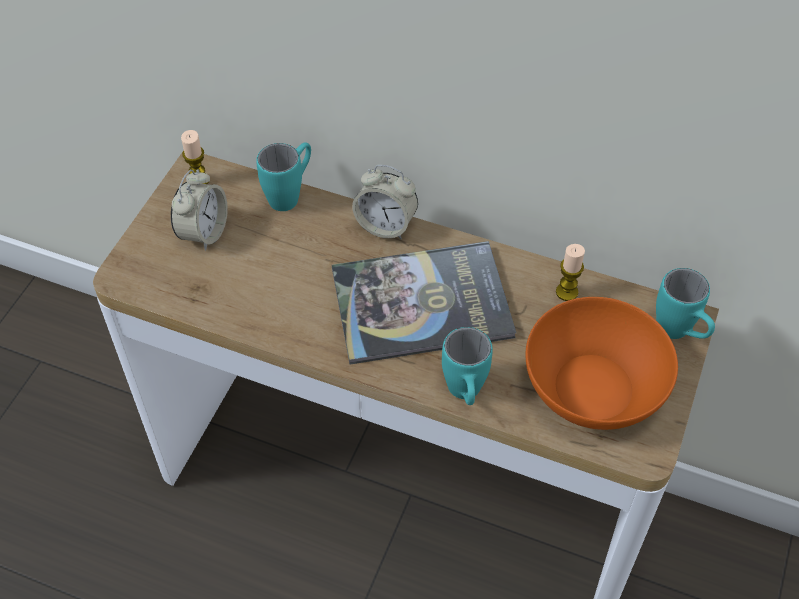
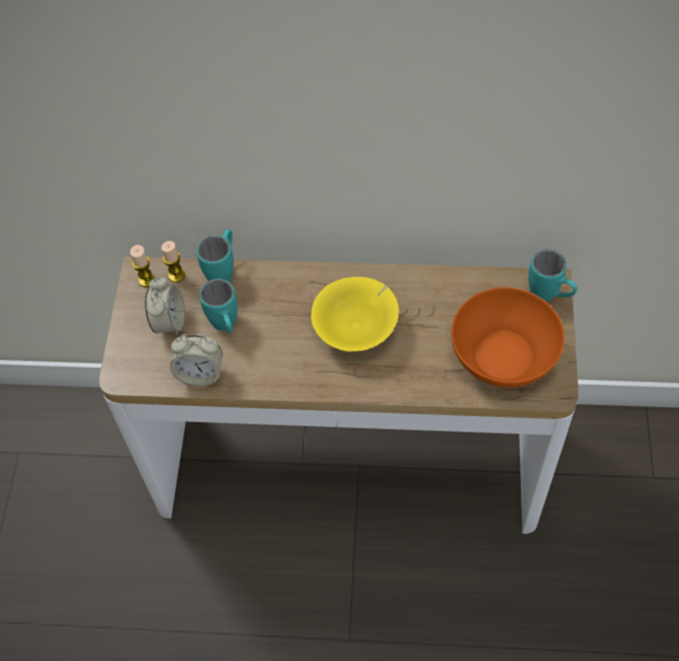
camera: 15 degrees left, 5 degrees up
(385, 225) = (306, 275): alarm clock -> alarm clock (200, 373)
(421, 303) = (357, 329): book -> yellow bowl
(465, 395) = (415, 389): turquoise mug -> turquoise mug (226, 327)
(566, 292) = (459, 288): candle -> candle (176, 275)

